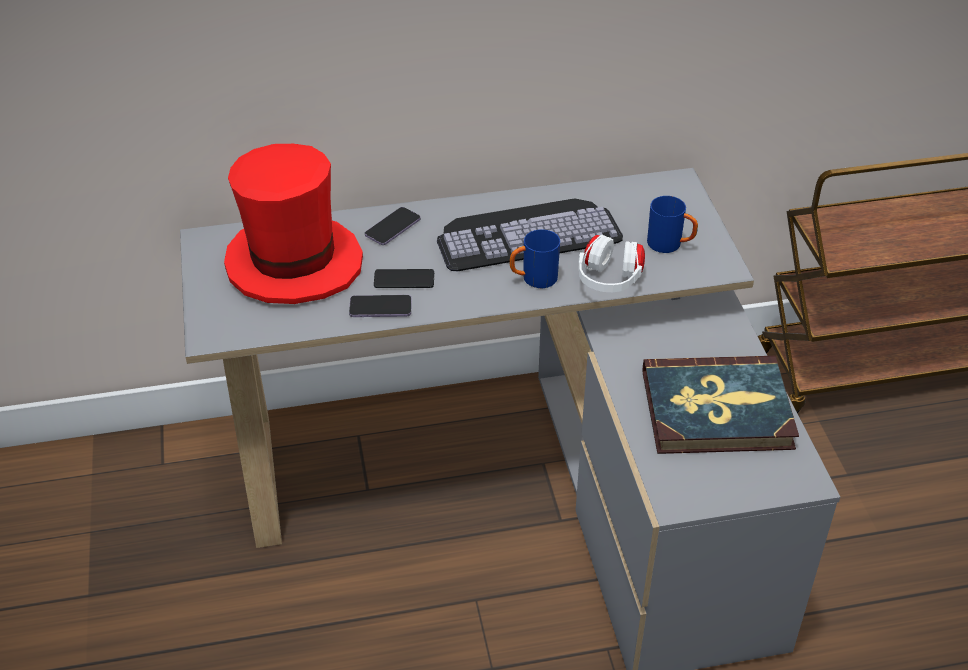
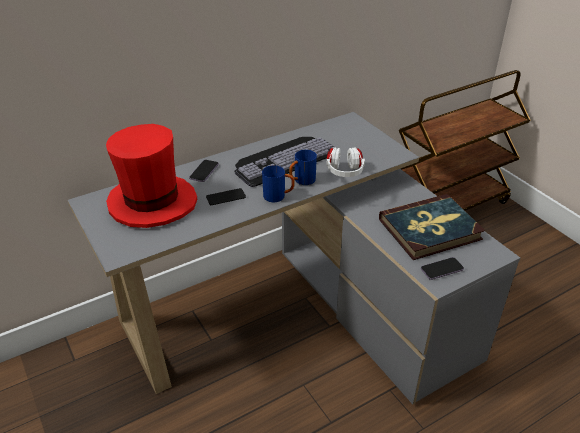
camera: 20 degrees left, 5 degrees down
(380, 308) = (220, 215): phone -> phone (442, 269)
(670, 245) = (365, 149): blue mug -> blue mug (278, 196)

